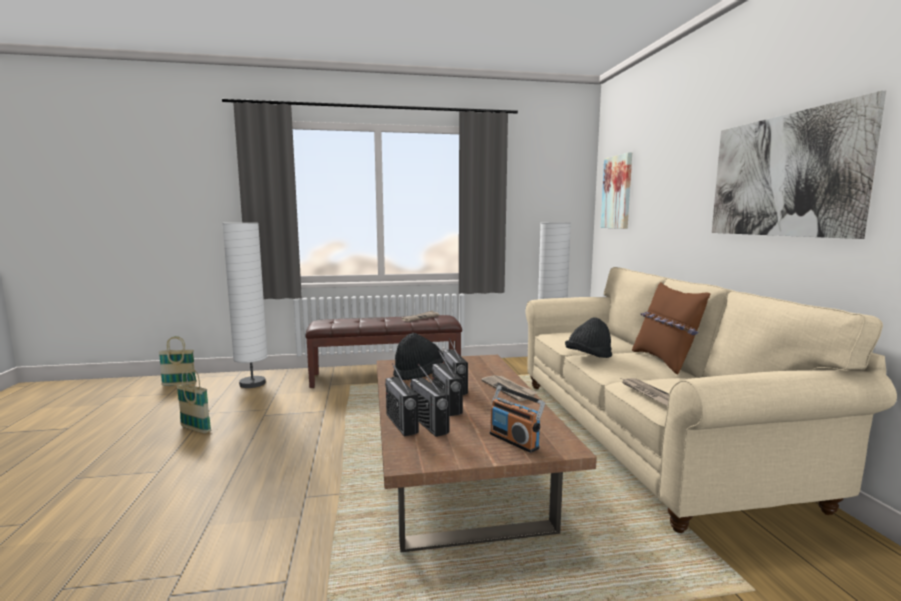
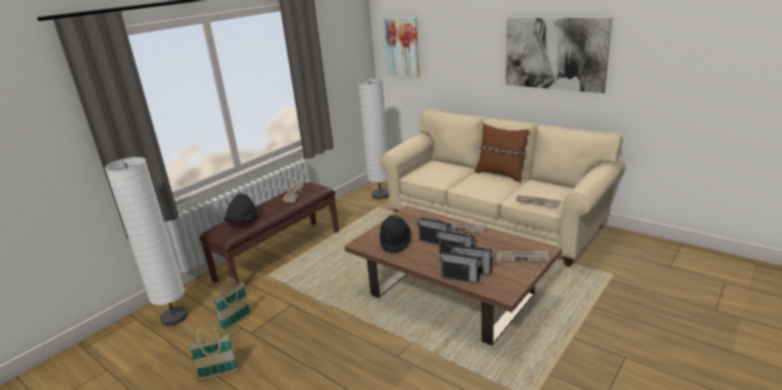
camera: 40 degrees left, 15 degrees up
(179, 384) = (92, 358): basket -> basket (236, 322)
(514, 441) = (522, 258): radio -> newspaper
(588, 357) = (464, 187): black hat -> black hat (243, 222)

